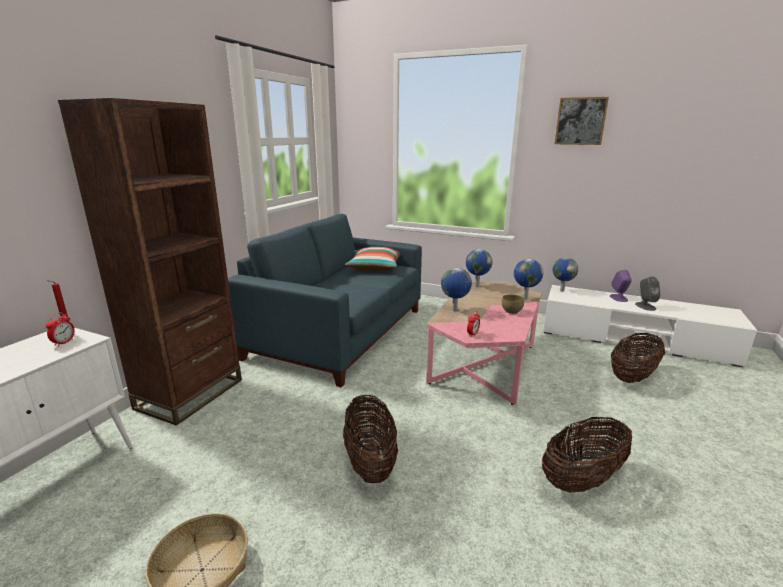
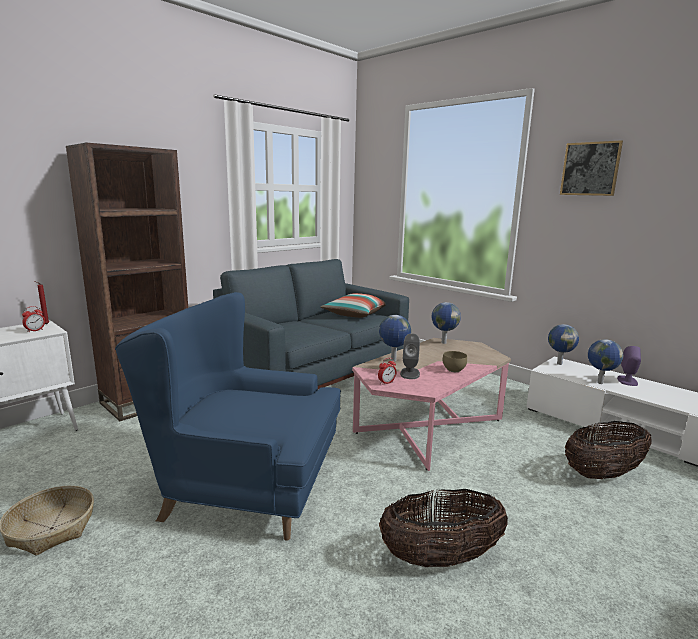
camera: 20 degrees right, 5 degrees down
(370, 461) = (243, 485): basket -> blue armchair
(524, 298) = (483, 360): globe -> globe (599, 383)
(645, 306) = (655, 394): grey speaker -> grey speaker (410, 373)

